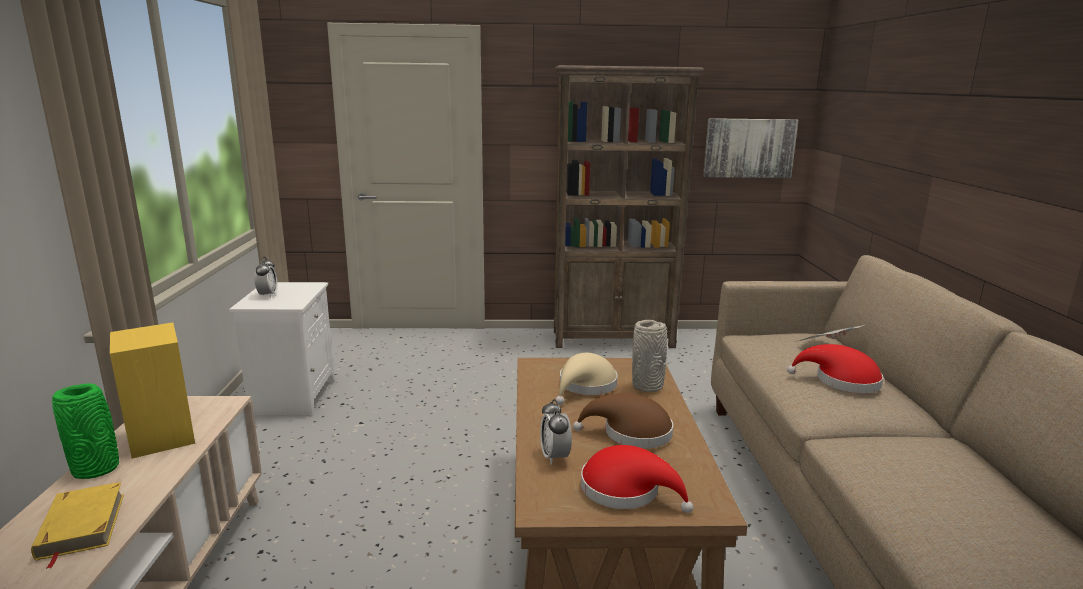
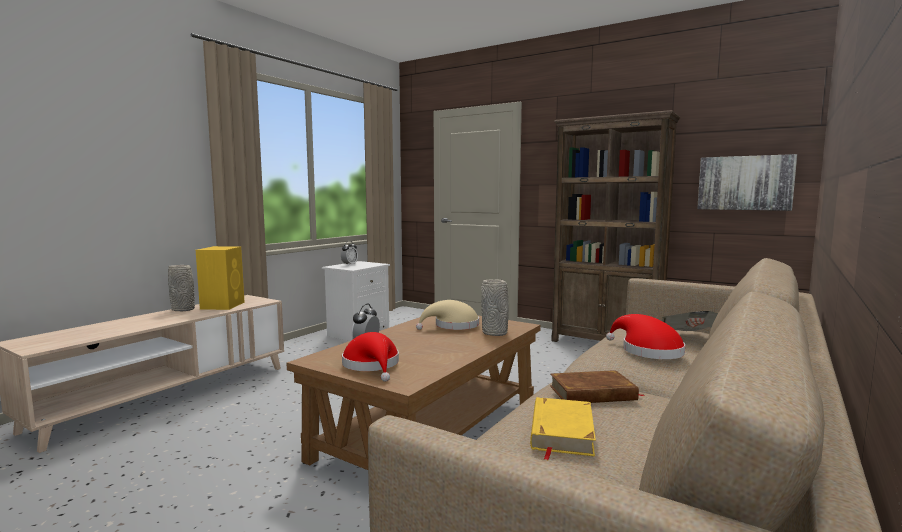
camera: 35 degrees right, 10 degrees down
(81, 526) = (146, 322): yellow book -> yellow book (561, 432)
(97, 469) = (183, 309): green vase -> grey vase
(631, 433) = (433, 347): brown hat -> none
(901, 458) = (593, 393): none -> brown book

